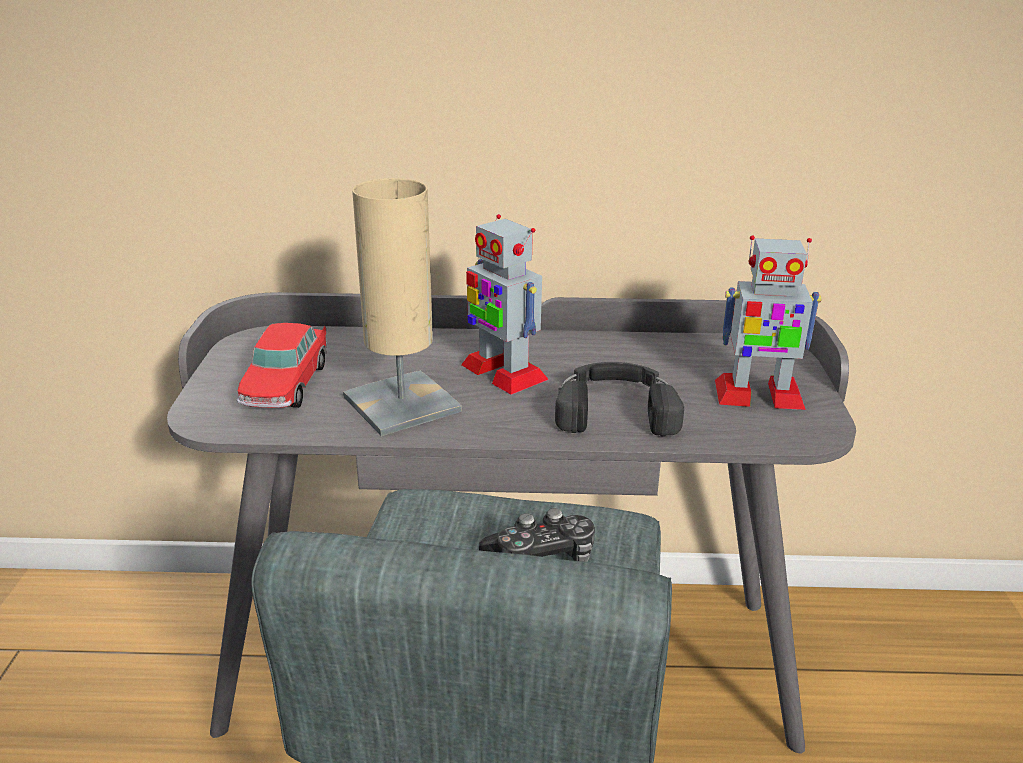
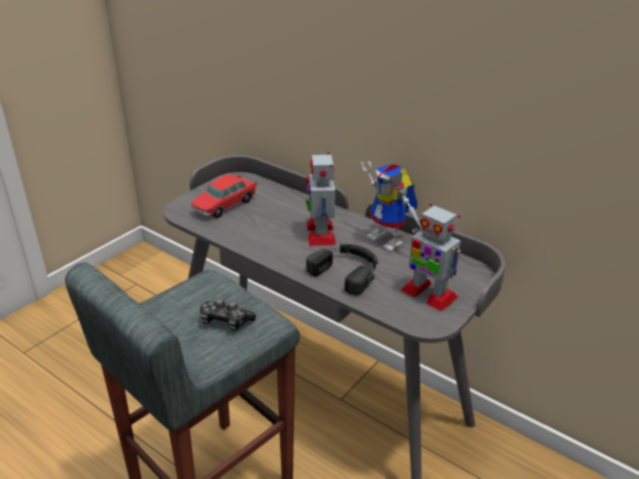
camera: 35 degrees right, 5 degrees up
(401, 404) = (258, 232): beige table lamp -> none
(615, 348) = (391, 240): none -> toy robot

